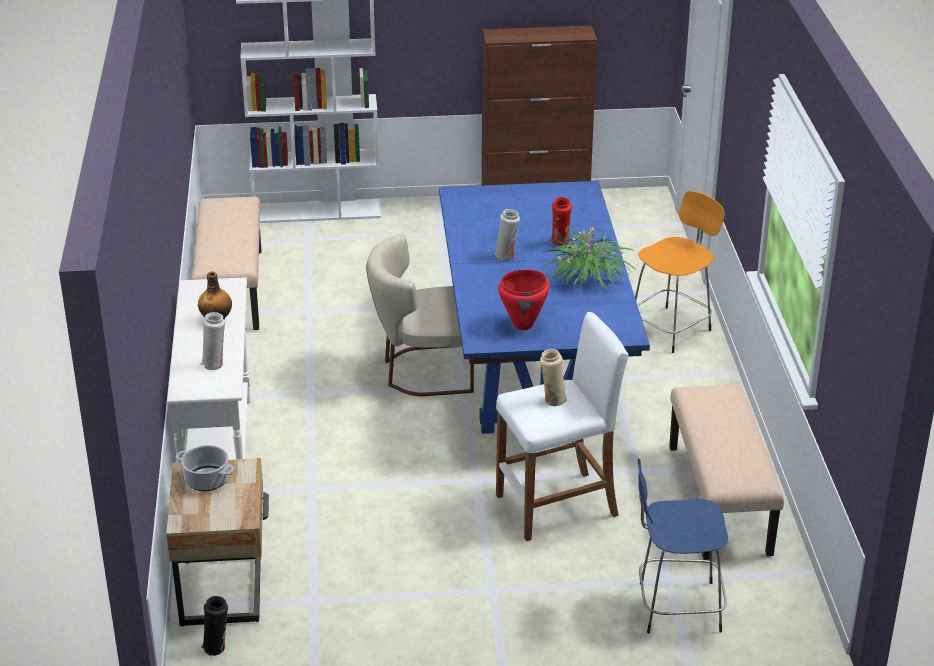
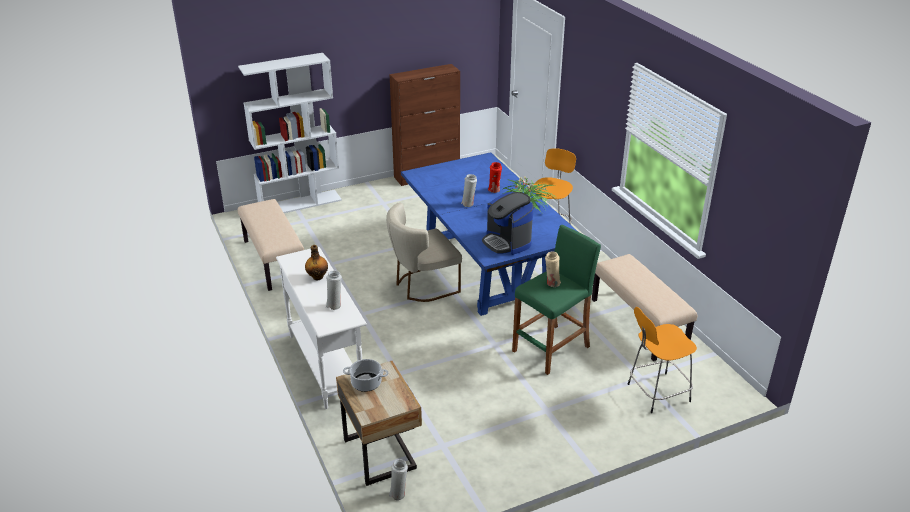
camera: 20 degrees left, 0 degrees up
(216, 647) = (398, 493): black vase -> white vase
(523, 325) = (507, 242): red cooking pot -> coffee machine
(557, 506) = (551, 349): white stool -> green stool
(676, 607) = (656, 393): blue stool -> orange stool

